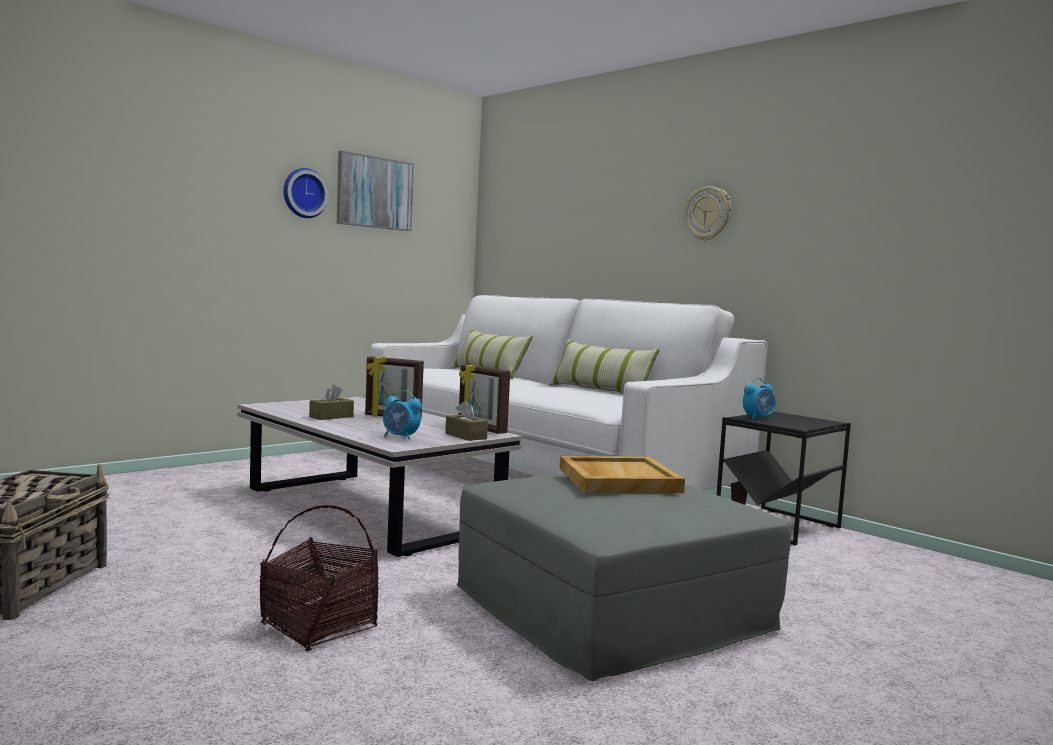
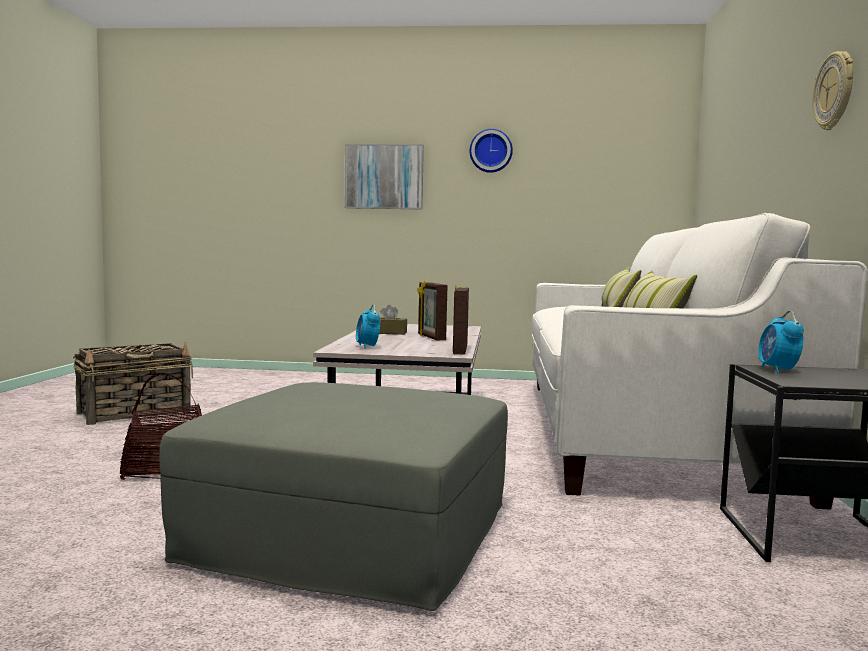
camera: 50 degrees right, 0 degrees up
(374, 192) = (565, 142): picture -> picture (384, 177)
(465, 436) = (420, 352): brown tissue box -> none
(617, 480) = (381, 393): beige tray -> none
(758, 419) = (778, 370): alarm clock -> alarm clock turned 75 degrees clockwise

